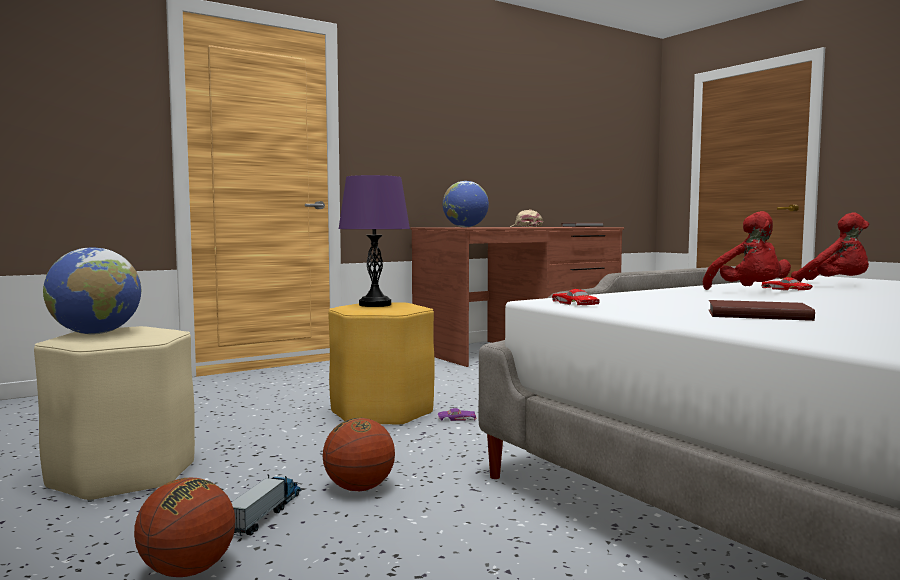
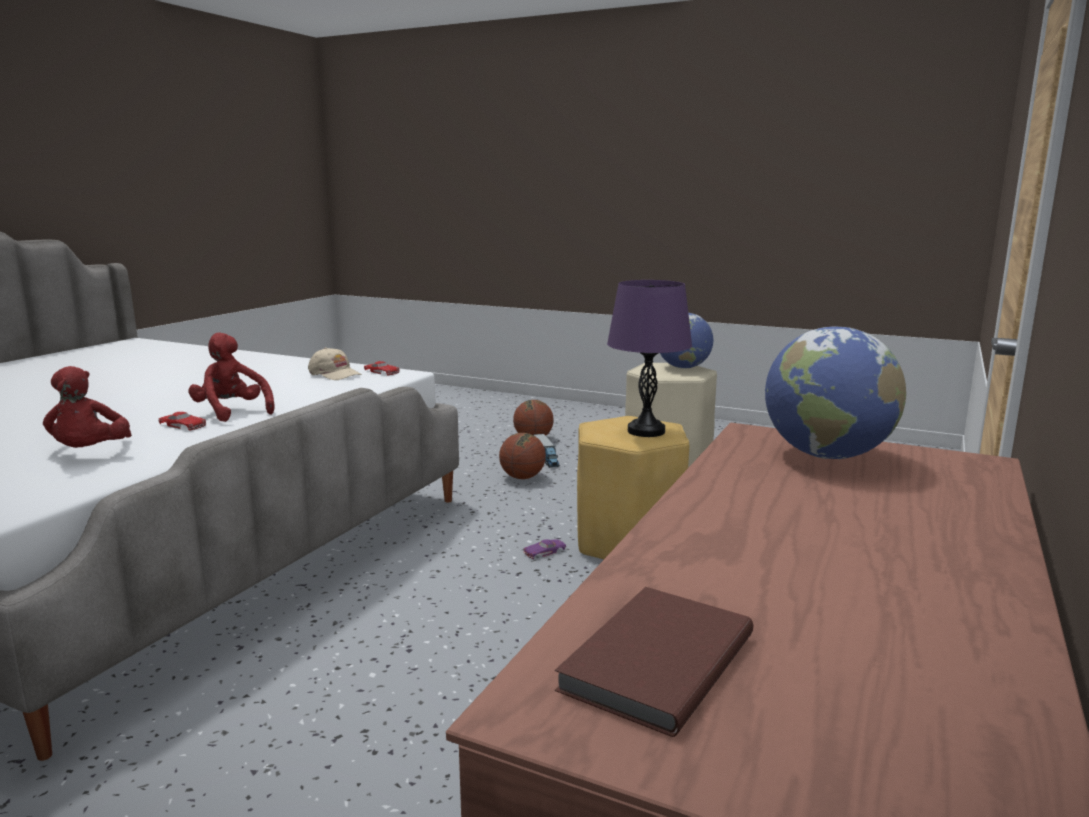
camera: 150 degrees right, 10 degrees up
(525, 227) = (743, 514): beige cap -> beige cap (335, 374)
(756, 314) = (266, 373): brown book -> none
(835, 285) = (90, 453): red plush toy -> red plush toy turned 120 degrees counterclockwise

